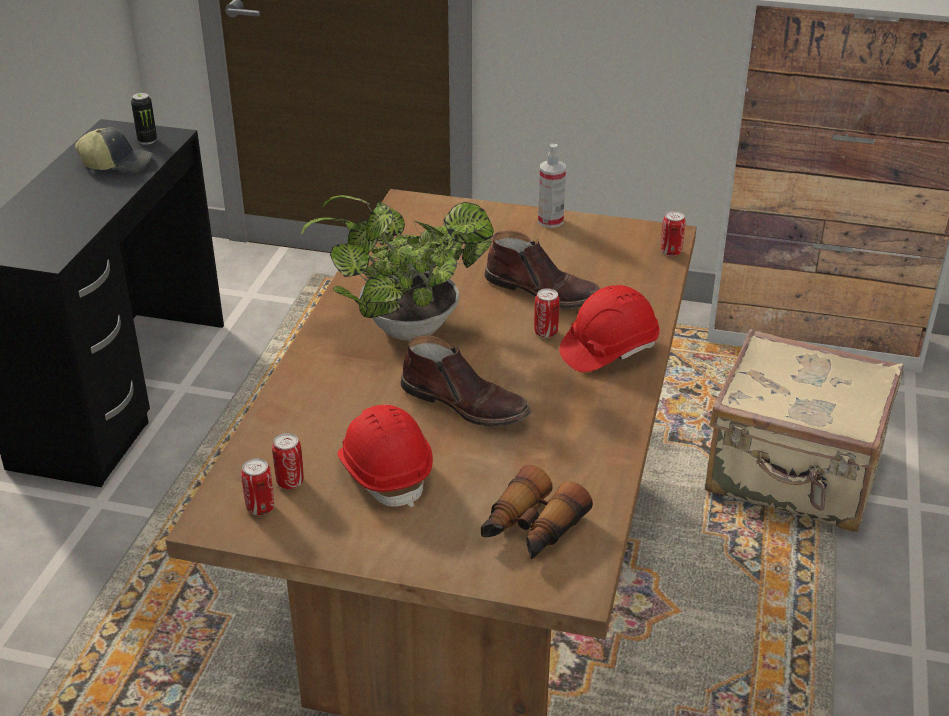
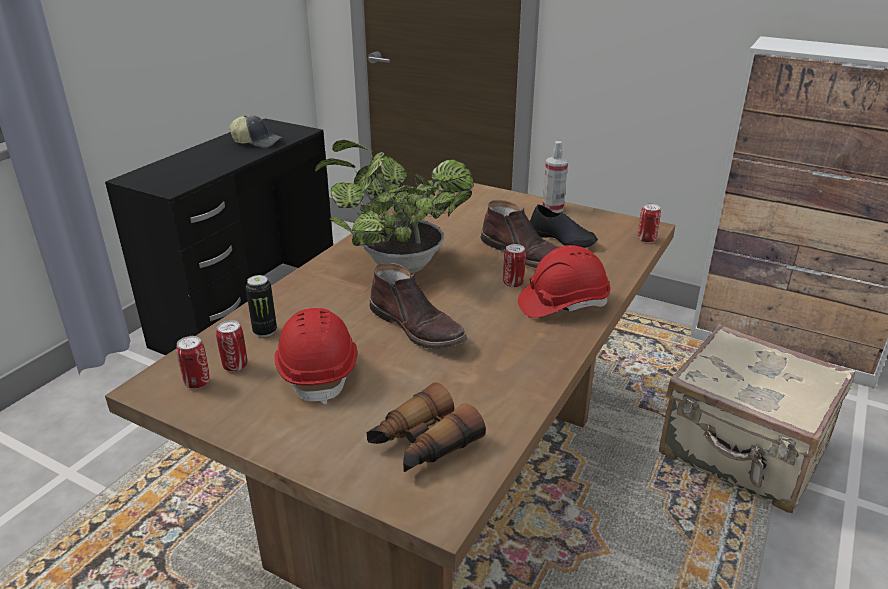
camera: 15 degrees right, 5 degrees down
(147, 141) = (286, 132): can -> can (265, 331)
(577, 264) = (562, 239): none -> black shoe

